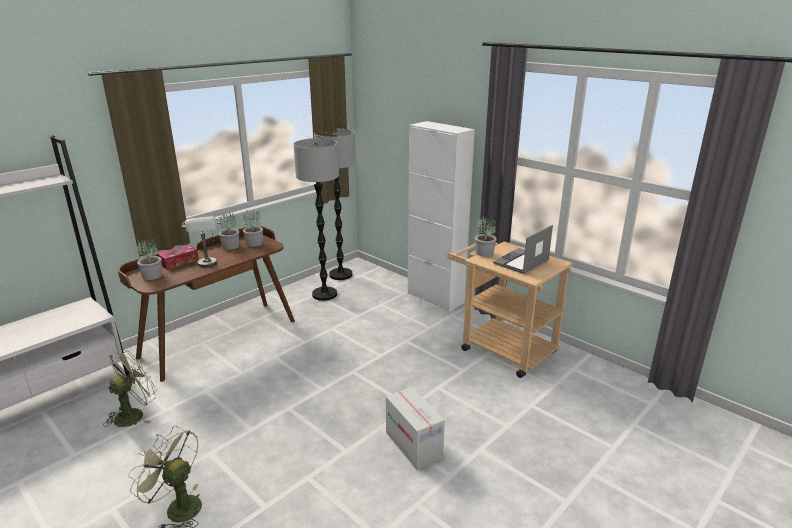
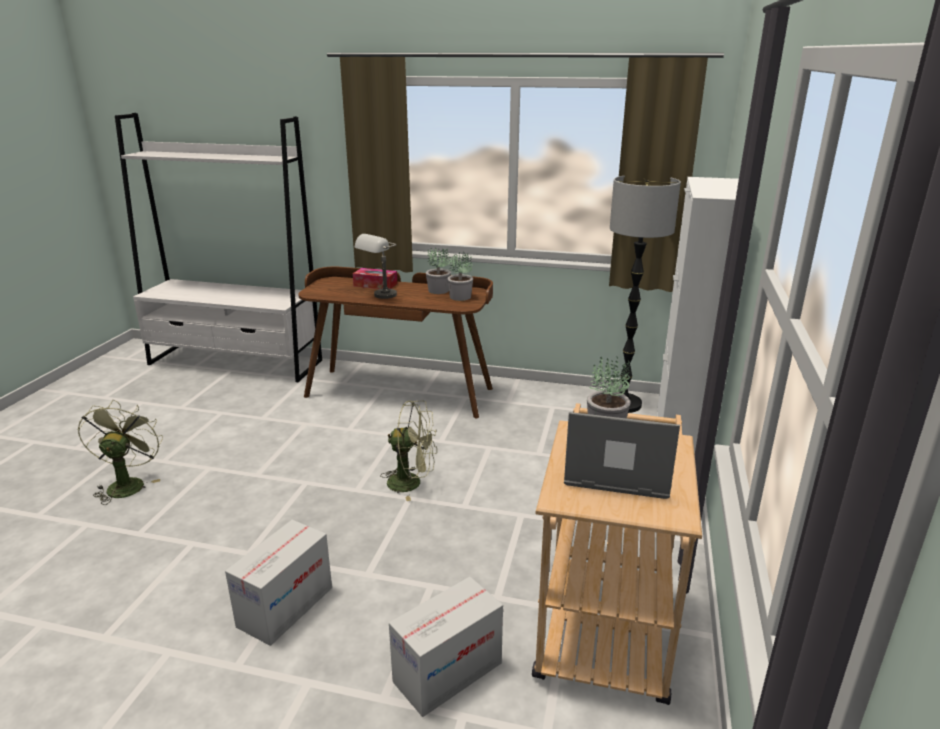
camera: 60 degrees right, 0 degrees up
(134, 414) = (247, 407): green fan -> green fan (412, 483)
(152, 275) = (334, 286): potted plant -> none
(324, 294) = (560, 412): floor lamp -> none
(503, 401) = (447, 673): none -> cardboard box

